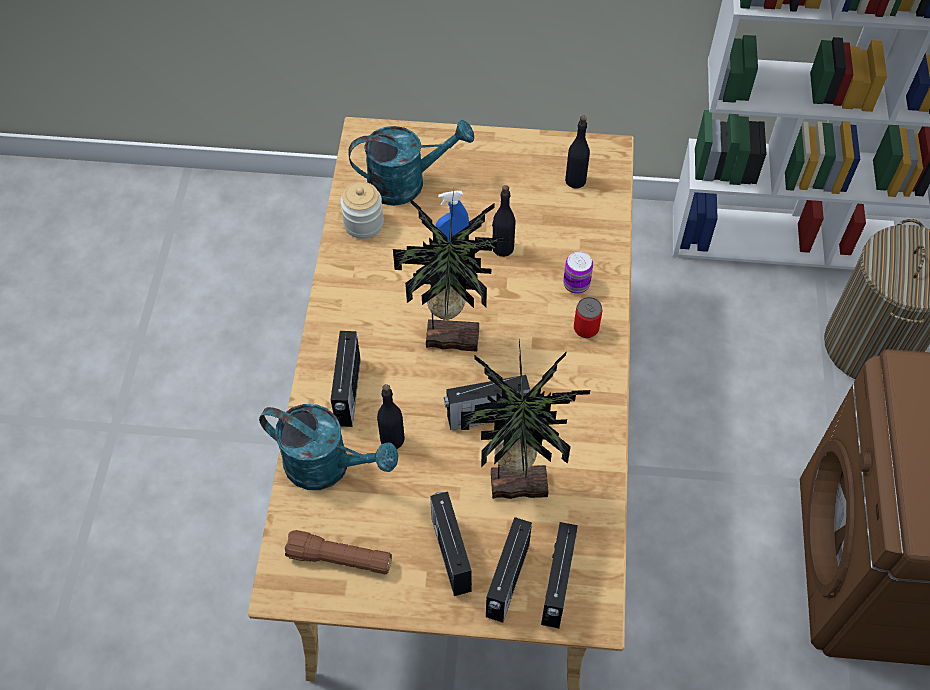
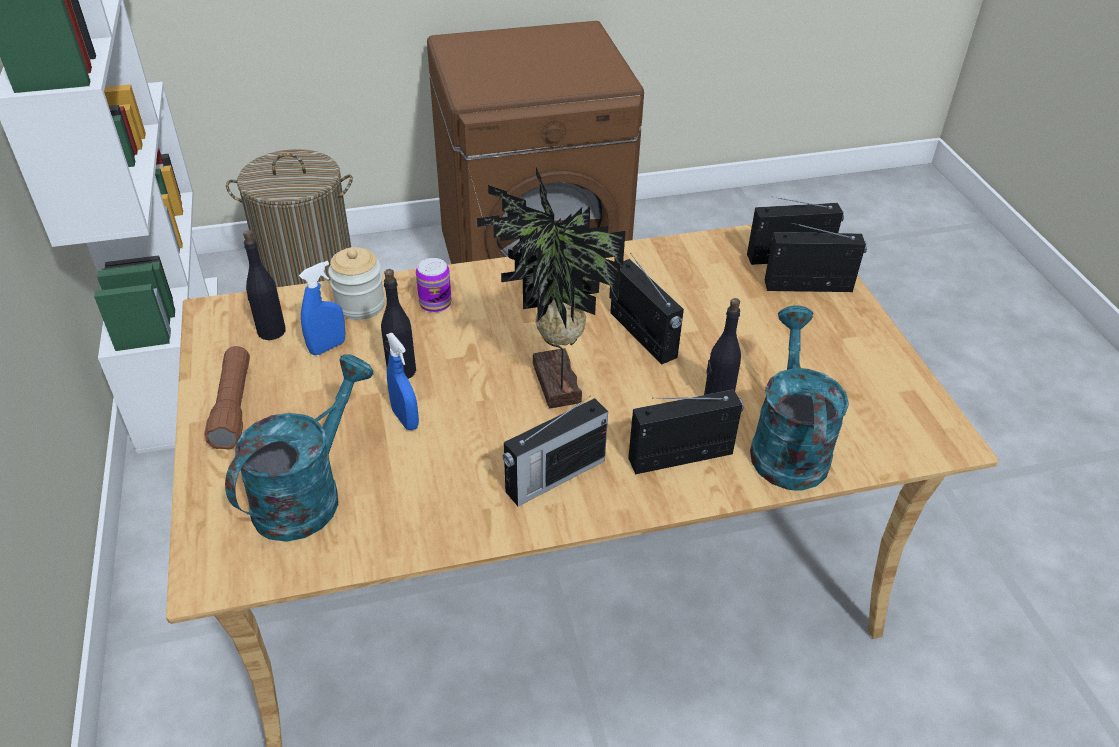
camera: 110 degrees left, 15 degrees down
(340, 558) = (881, 403): brown flashlight -> brown flashlight (233, 406)
(363, 223) = (401, 521): jar -> jar (360, 305)
(407, 182) = (307, 493): turquoise watering can -> turquoise watering can turned 60 degrees clockwise
(451, 553) = (811, 326): radio -> radio (553, 477)
(517, 481) = (704, 299): potted plant -> none
(545, 210) = (327, 347): none -> blue spray bottle
(586, 328) = (494, 287): can -> none

